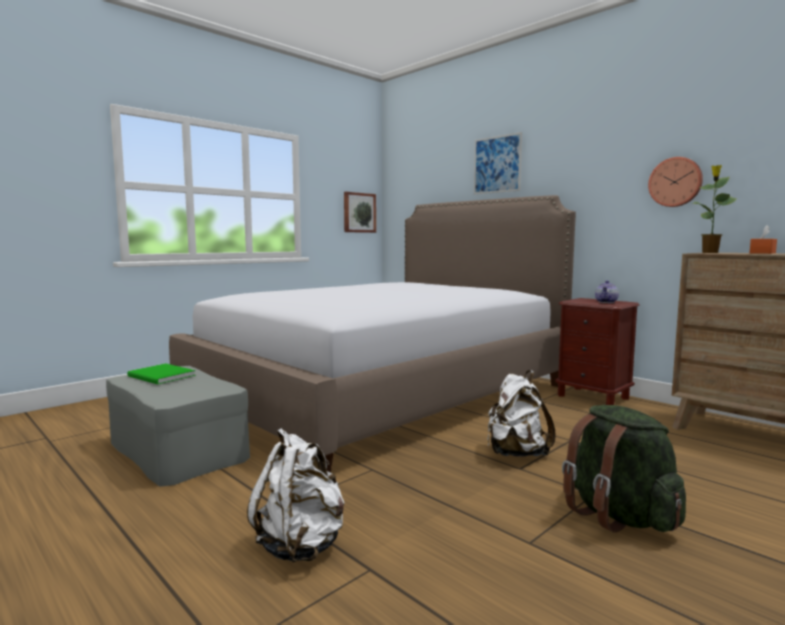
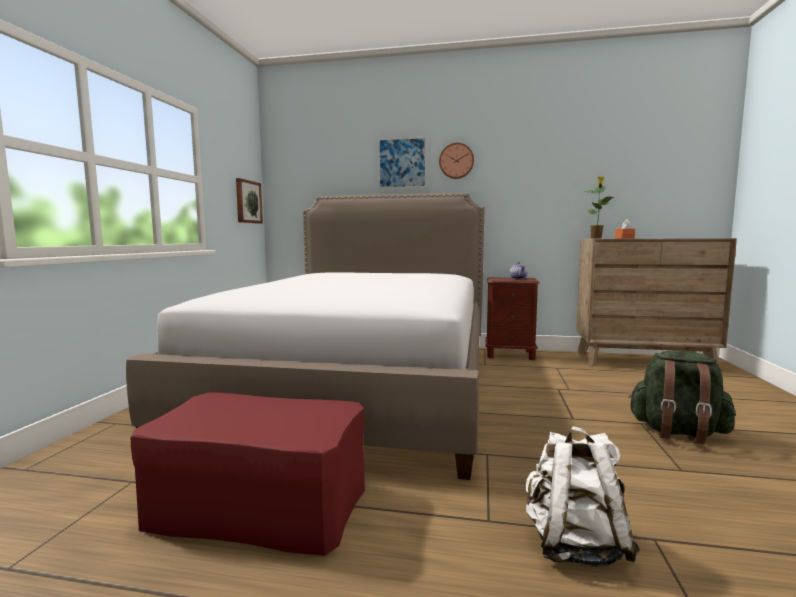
camera: 35 degrees left, 0 degrees up
(161, 376) = (214, 413): green book -> none
(178, 450) = (260, 505): grey ottoman -> red ottoman
(516, 453) = (549, 408): white backpack -> none
(675, 182) = (556, 187): wall clock -> wall clock (456, 161)

